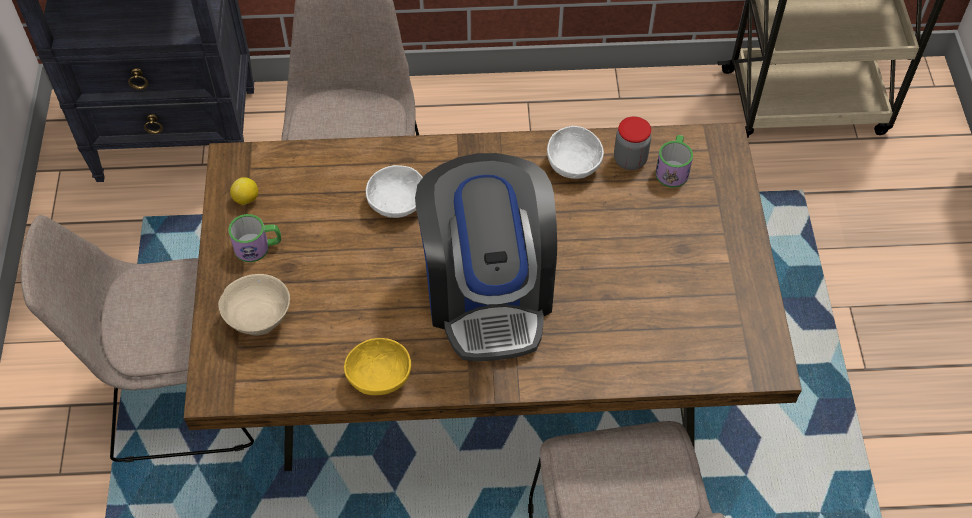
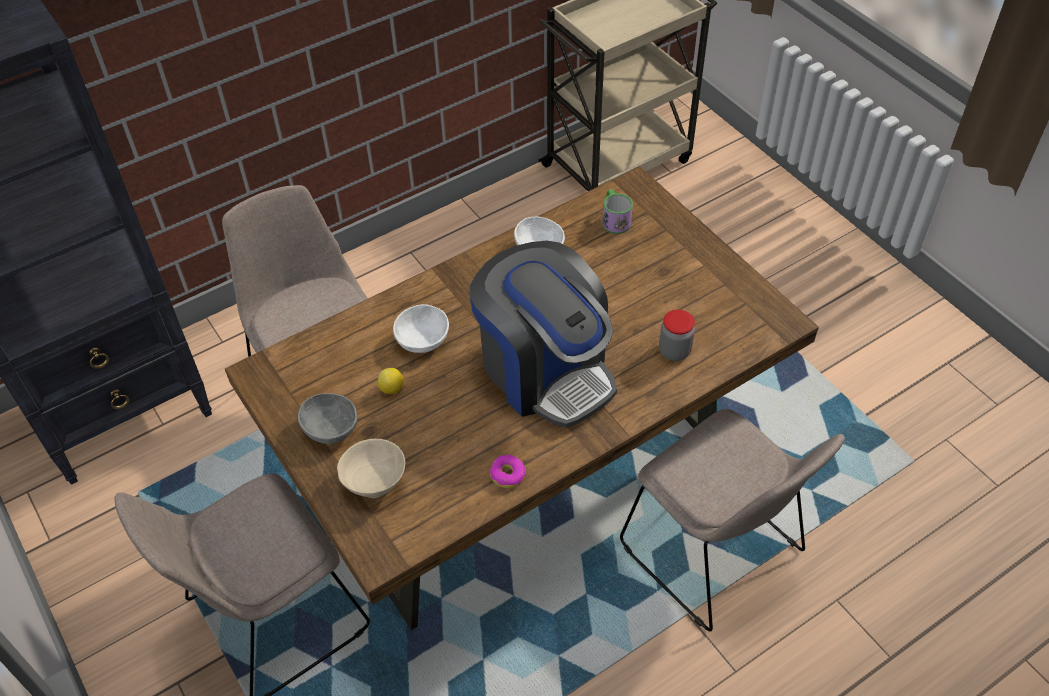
camera: 30 degrees left, 5 degrees down
(246, 199) = (292, 396): lemon -> lemon (392, 389)
(258, 247) = (331, 428): mug -> grey bowl
(378, 376) = (507, 475): yellow bowl -> donut
(630, 160) = (578, 227): jar -> jar (674, 351)

